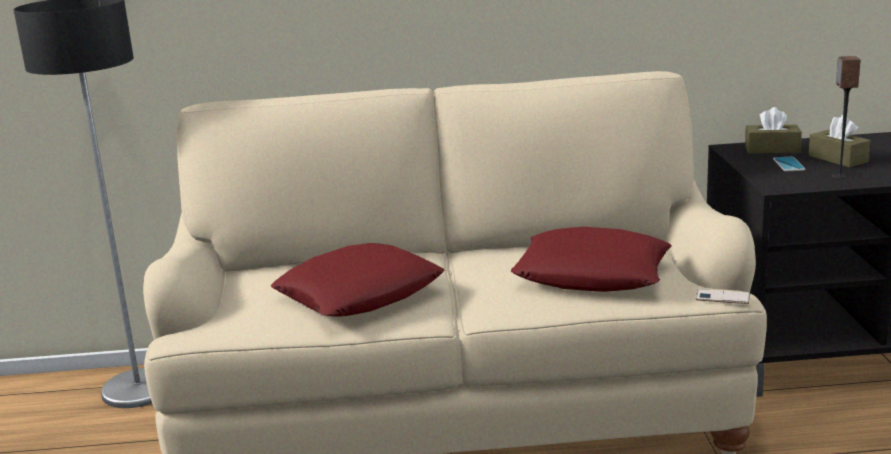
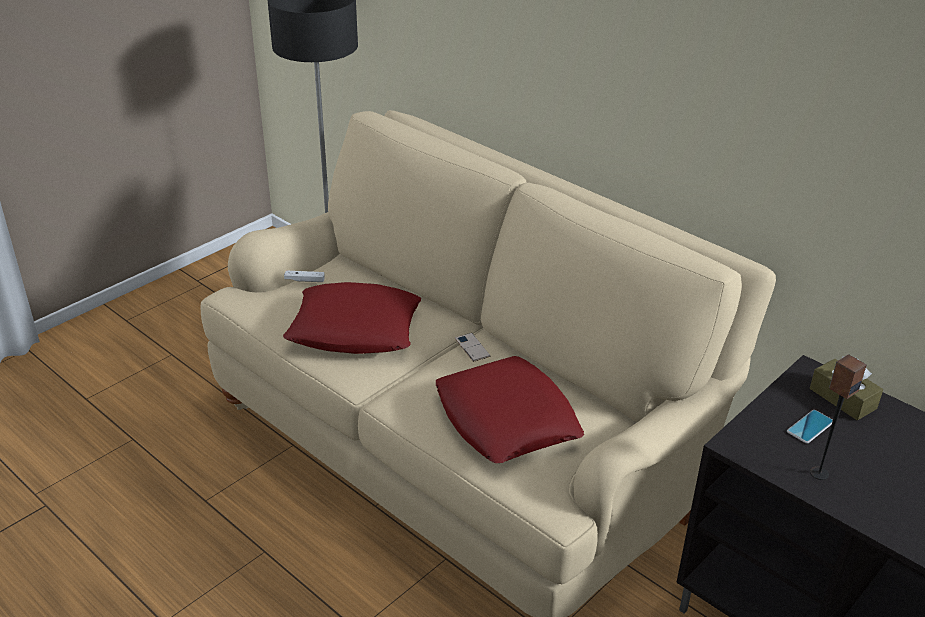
camera: 45 degrees right, 15 degrees up
(241, 291) = (304, 280): none -> white game controller
(722, 297) = (547, 511): phone -> phone (472, 347)
(838, 159) = (872, 452): brown tissue box -> none

